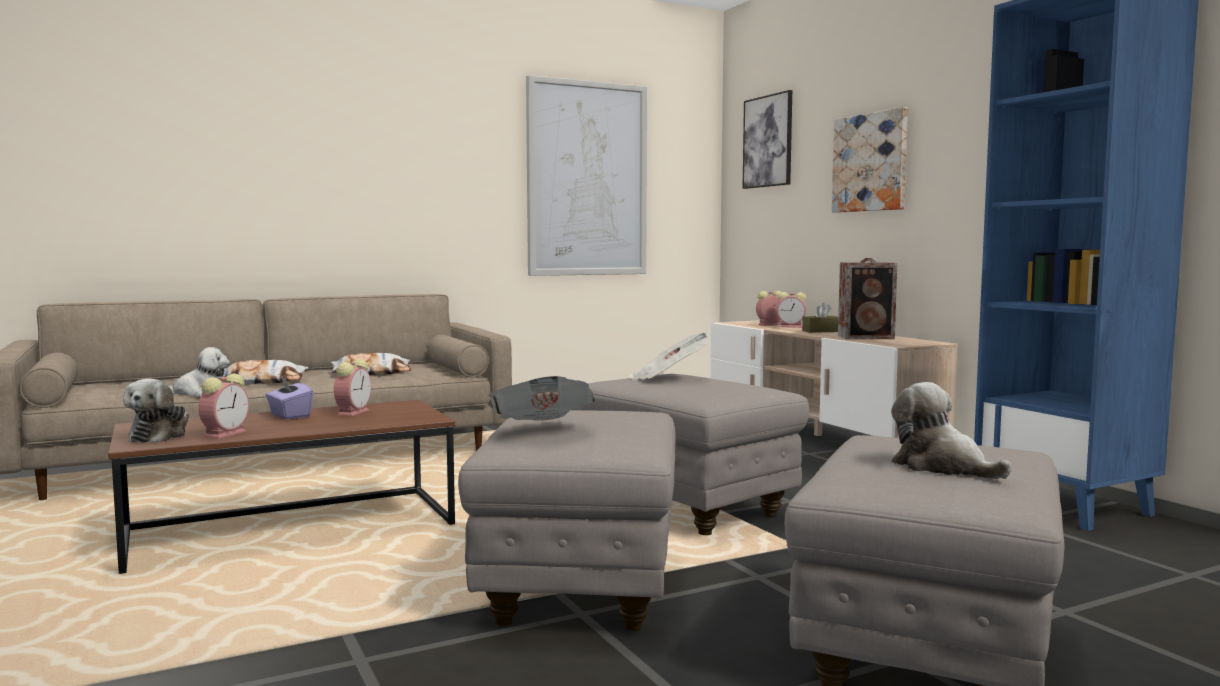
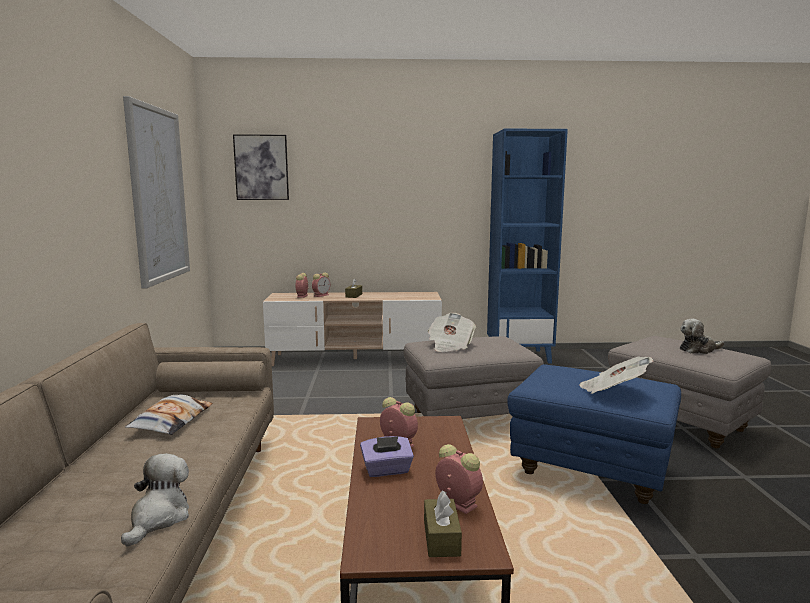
camera: 65 degrees left, 5 degrees up
(160, 435) = (441, 538): plush toy -> brown tissue box
(262, 381) = (132, 476): pillow -> none
(581, 587) = (591, 471): grey ottoman -> blue ottoman
(867, 337) = (394, 295): speaker -> none
(870, 162) = (364, 191): picture -> none

